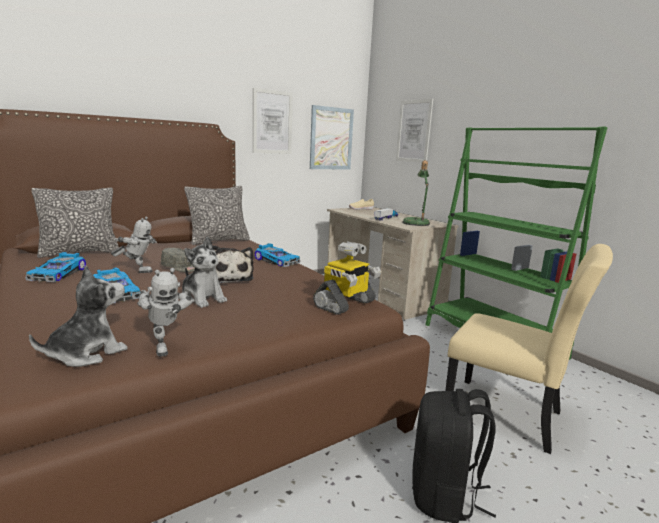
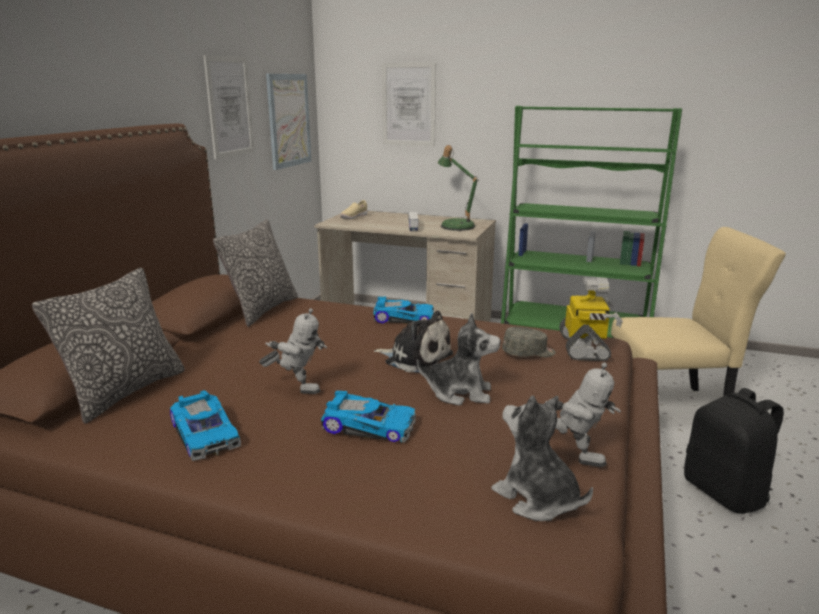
camera: 35 degrees left, 5 degrees up
(87, 353) = (537, 499): plush toy -> plush toy turned 45 degrees counterclockwise
(137, 271) = (297, 388): toy robot -> toy robot turned 45 degrees clockwise
(179, 268) = (332, 365): grey cap -> grey cap (528, 353)

